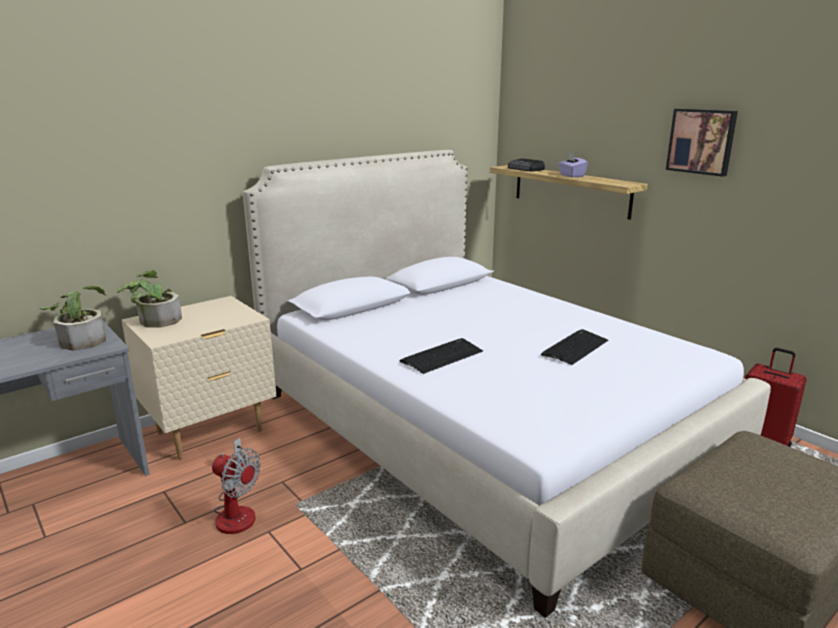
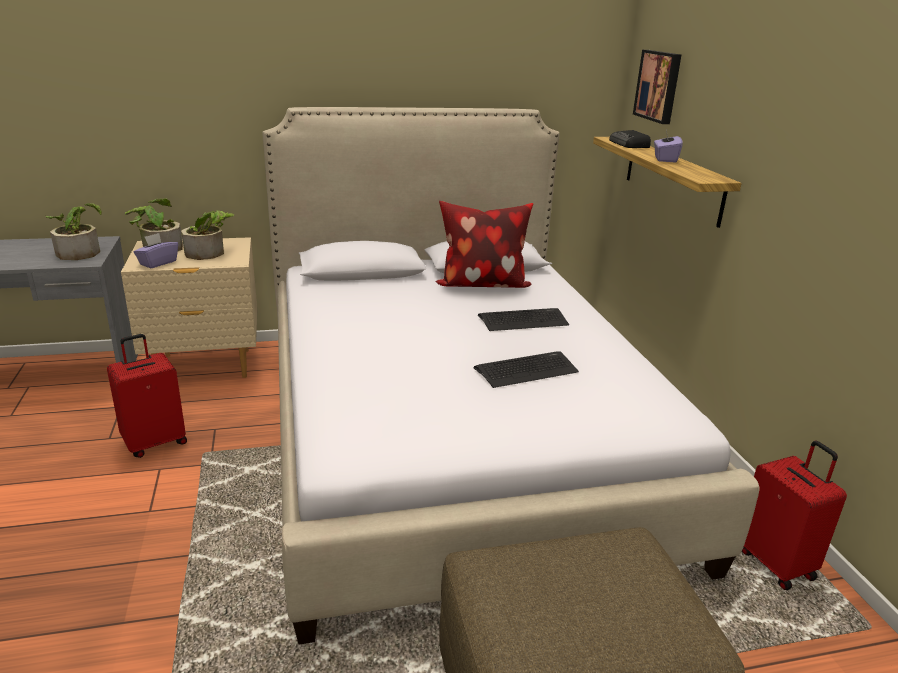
camera: 25 degrees right, 5 degrees up
(177, 333) = (158, 263): none -> purple tissue box
(214, 315) = (210, 252): none -> potted plant
(237, 511) = (155, 442): fan -> red suitcase
(442, 356) = (370, 343): keyboard -> keyboard (523, 320)
(458, 297) = (481, 285): none -> pillow
(701, 141) = (802, 132): picture -> picture (659, 86)

